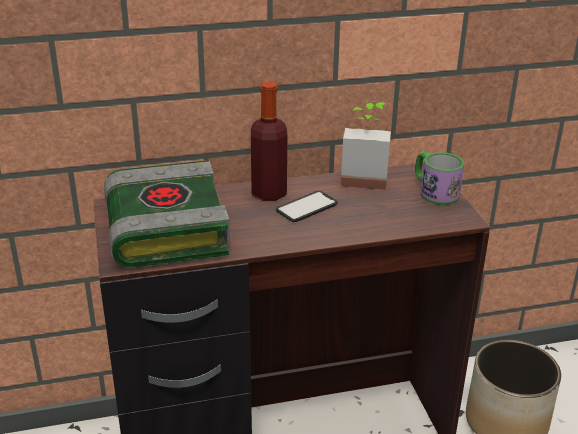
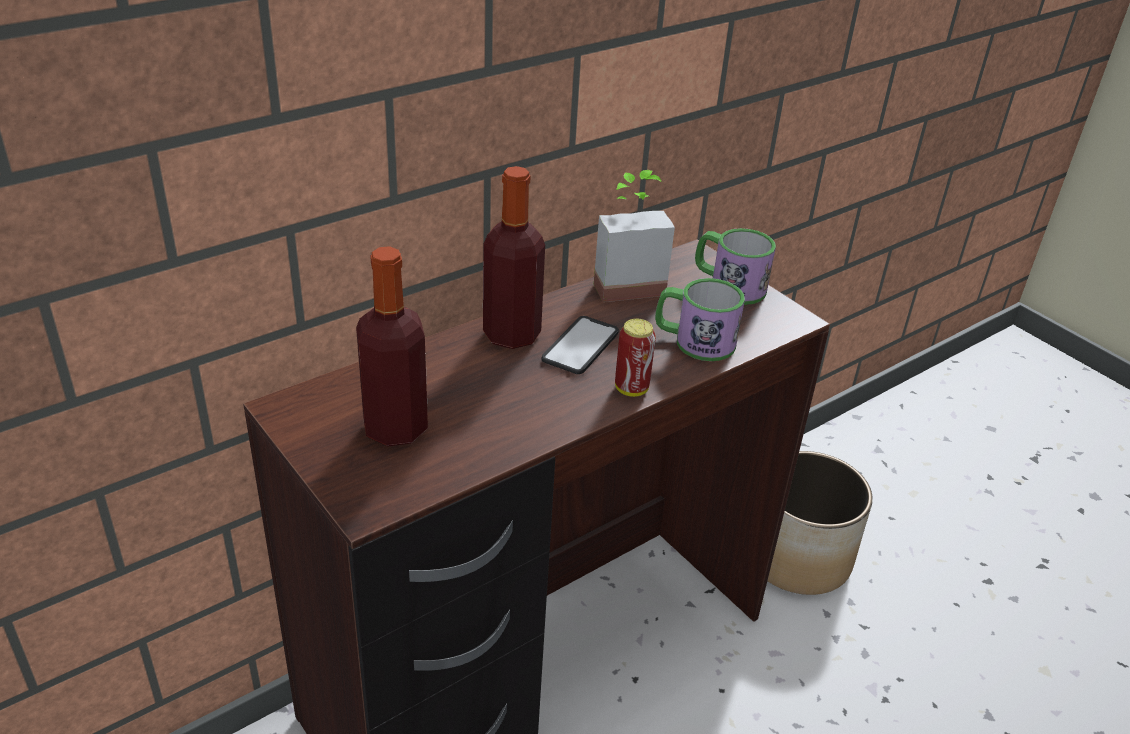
camera: 25 degrees left, 5 degrees up
(164, 228) = (395, 428): book -> bottle
(320, 236) = (631, 389): none -> can
(383, 218) = (694, 341): none -> mug

